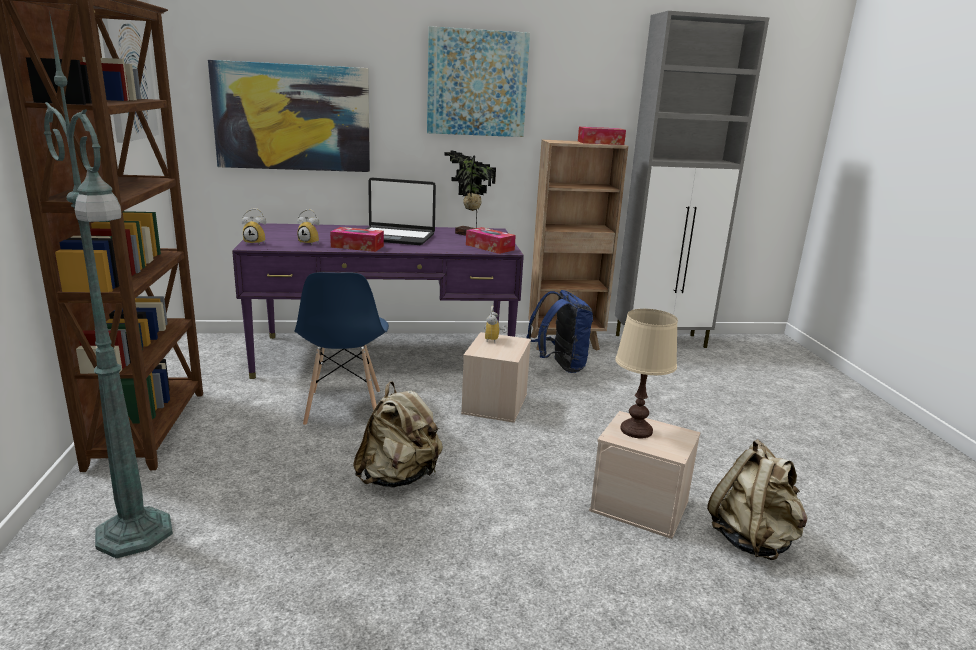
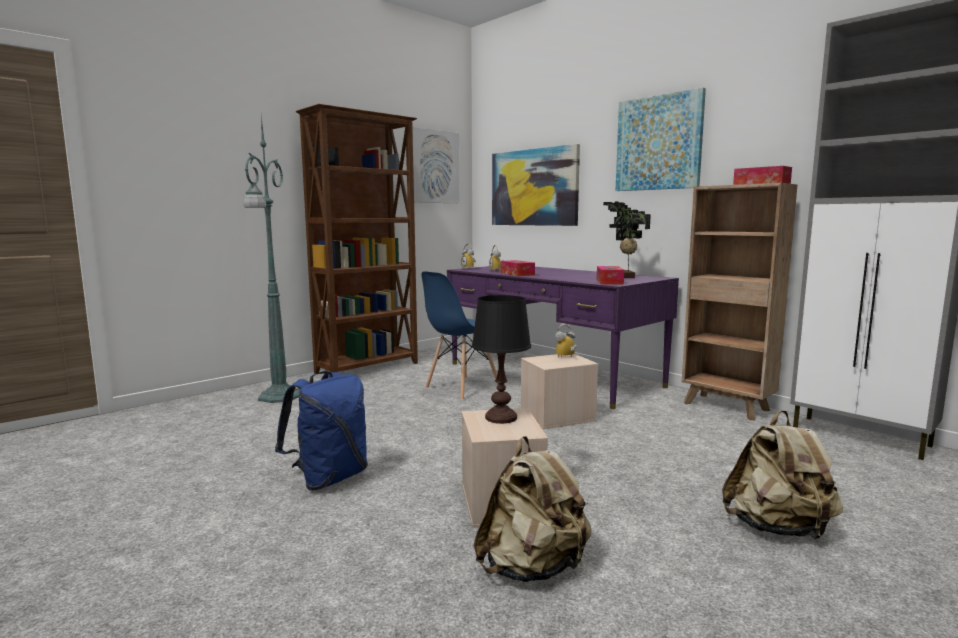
camera: 55 degrees right, 10 degrees down
(395, 237) = (562, 273): laptop -> none
(398, 477) = (408, 423): beige backpack -> beige backpack (778, 528)
(559, 366) = (676, 417): blue backpack -> blue backpack (329, 478)
(636, 430) = (501, 418): beige table lamp -> black table lamp

